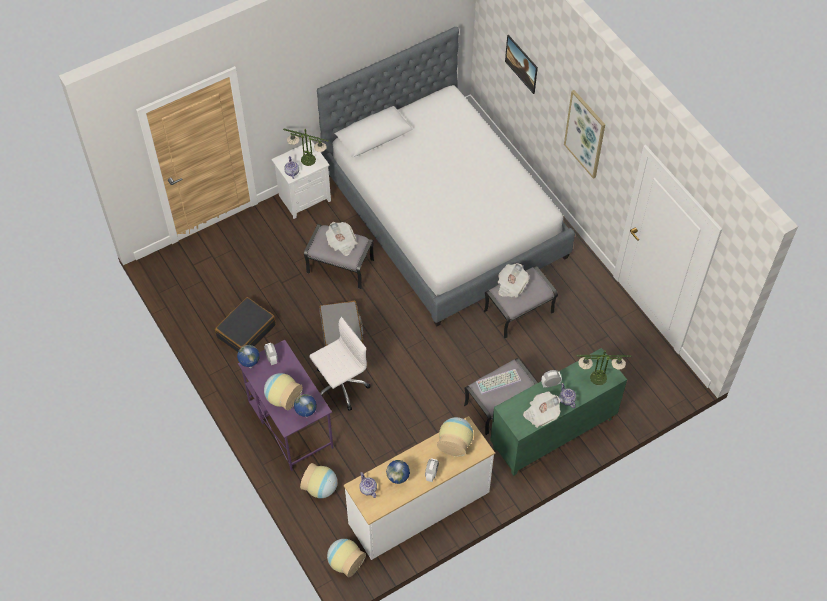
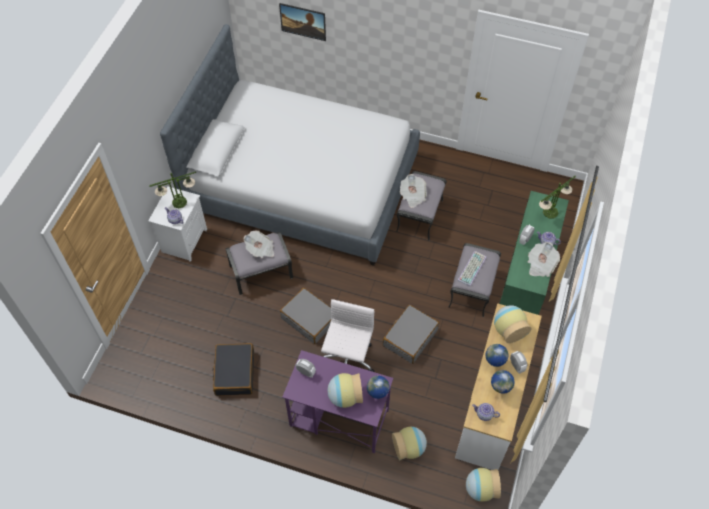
camera: 40 degrees left, 0 degrees up
(250, 367) = (295, 392): globe -> globe (494, 365)
(407, 405) = (410, 337): none -> grey suitcase
(585, 134) = (399, 41): picture -> none

